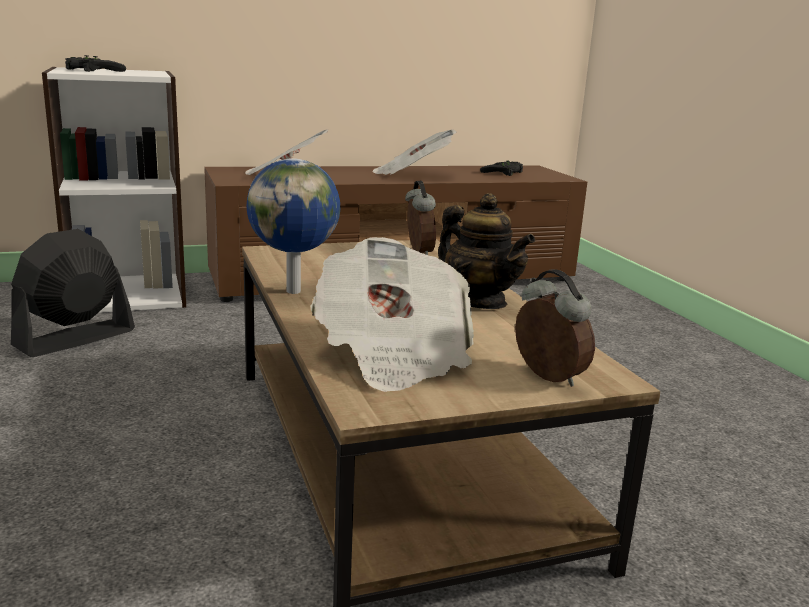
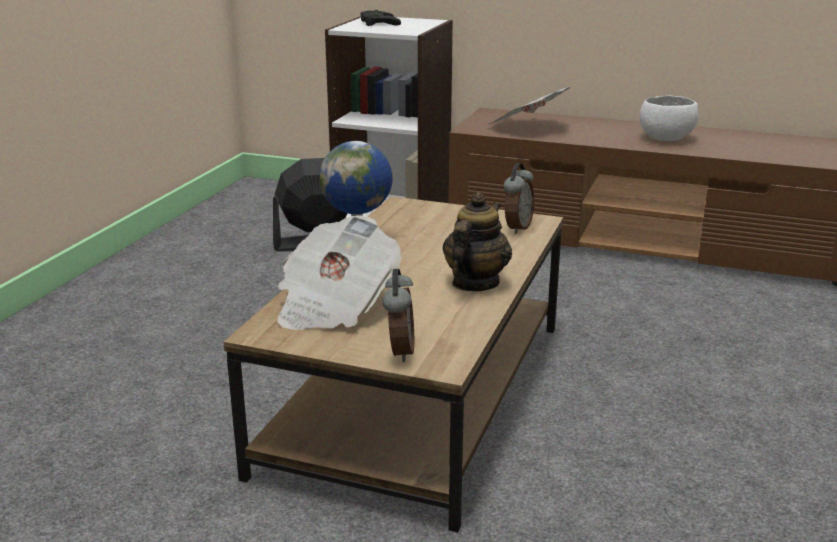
camera: 40 degrees right, 5 degrees up
(412, 175) = (664, 139): newspaper -> white bowl
(479, 301) = (475, 283): teapot -> teapot turned 150 degrees counterclockwise
(505, 172) = (787, 148): black game controller -> none

